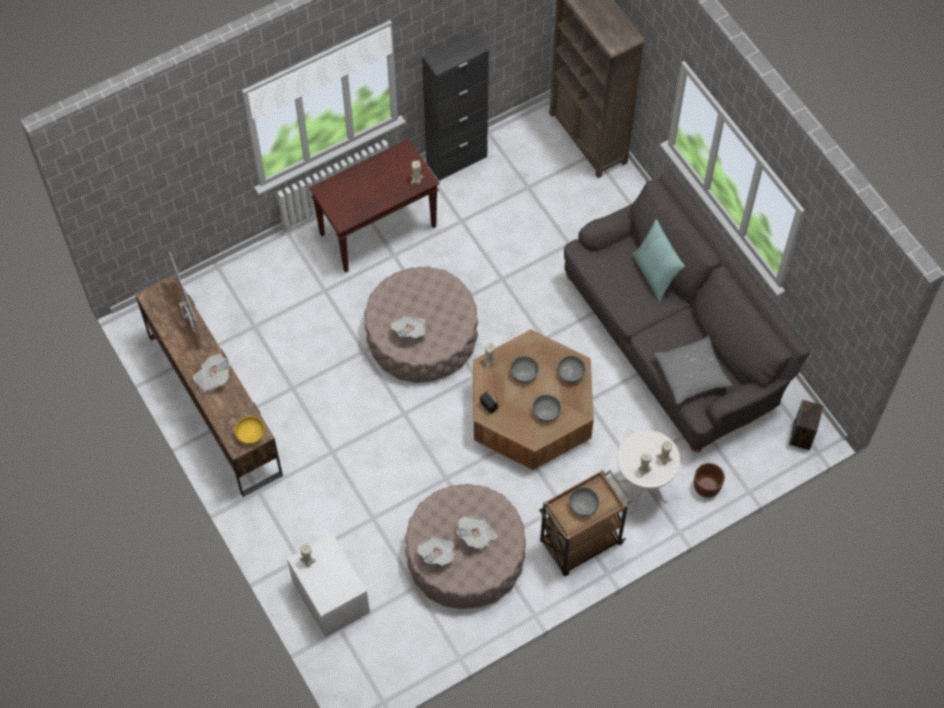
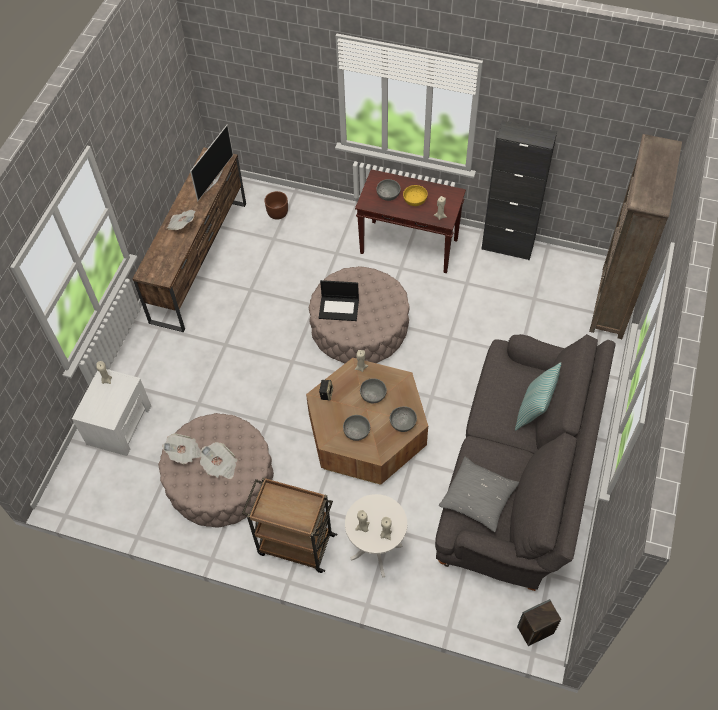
camera: 50 degrees right, 5 degrees down
(250, 434) = (159, 273): yellow bowl -> yellow bowl (414, 200)
(410, 331) = (339, 308): newspaper -> laptop
(583, 505) = (287, 506): grey bowl -> grey bowl (388, 194)
(707, 486) = (423, 595): brown planter -> brown planter (278, 213)

